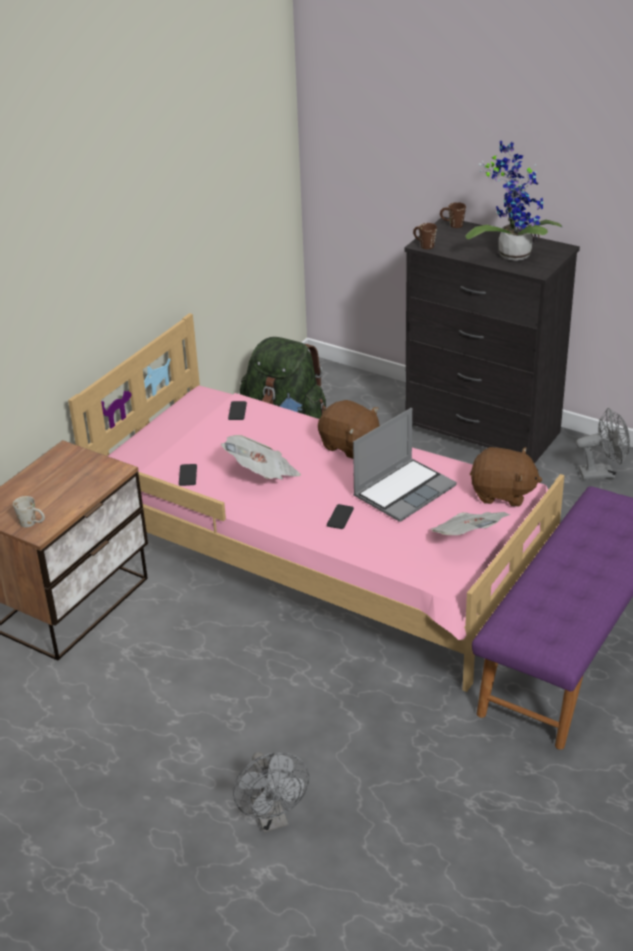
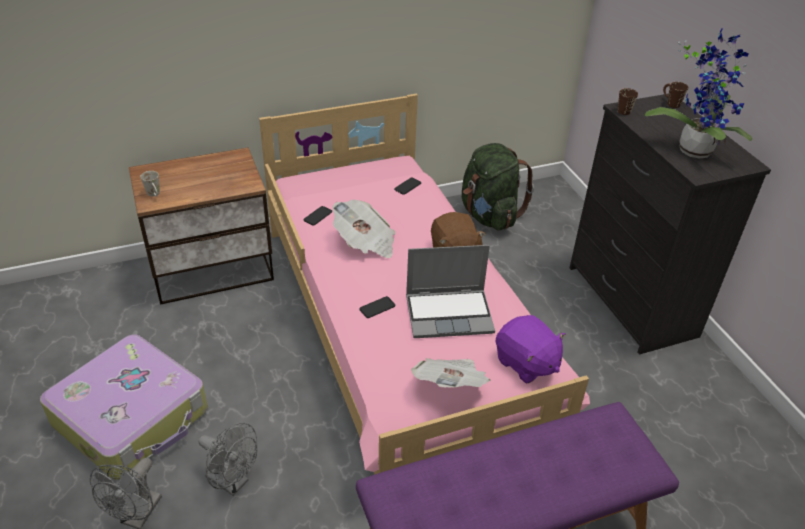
camera: 35 degrees right, 5 degrees up
(163, 759) = (133, 417): none -> suitcase
(502, 494) = (526, 363): brown plush toy -> purple plush toy
(602, 473) = (701, 395): grey fan -> grey fan (232, 482)

